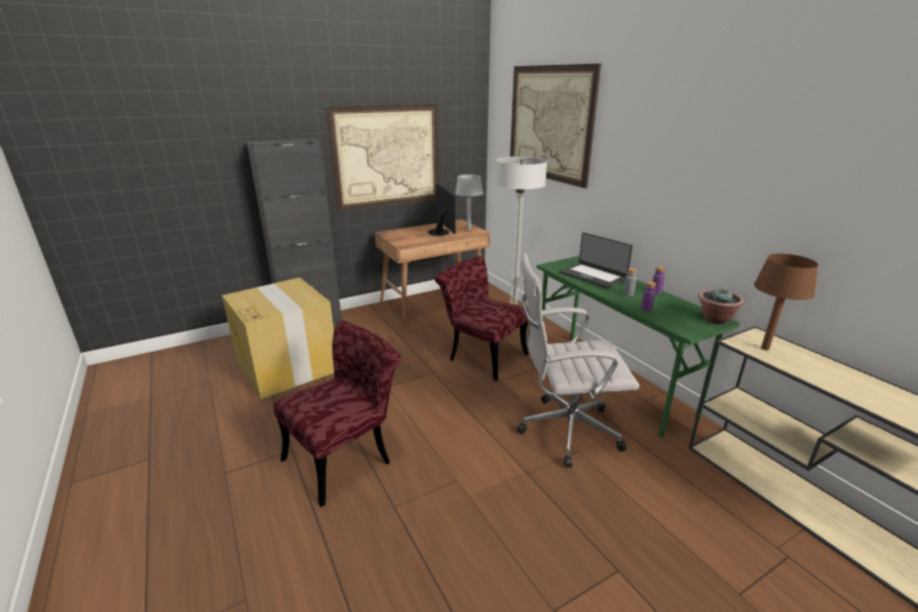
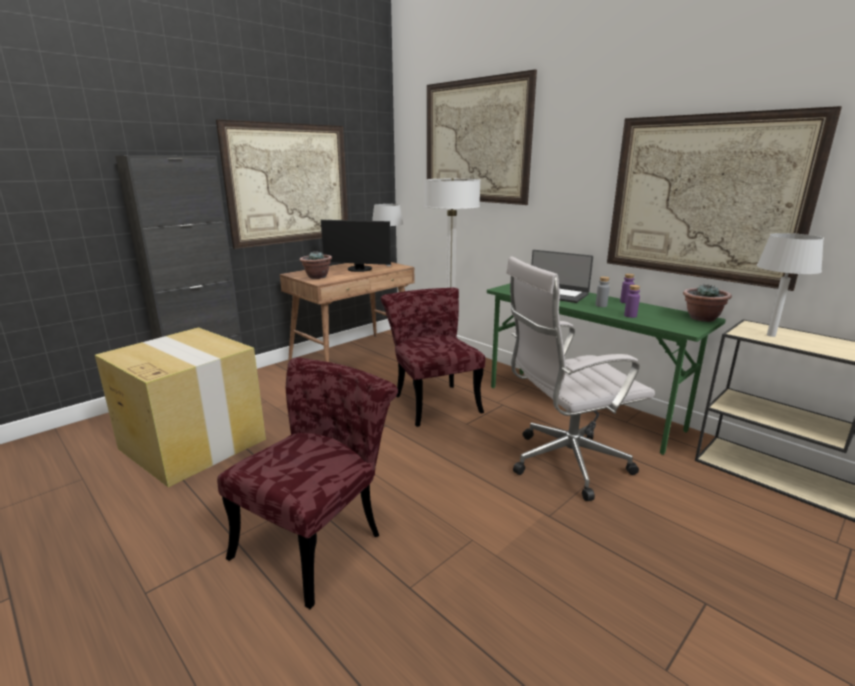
camera: 15 degrees left, 5 degrees down
(402, 238) = (317, 277): none -> potted plant
(440, 232) = (359, 269): monitor -> monitor turned 135 degrees clockwise
(481, 355) = (433, 400): red chair -> red chair turned 45 degrees clockwise
(731, 206) = (704, 198): none -> picture
(765, 348) = (771, 335): brown table lamp -> grey table lamp

